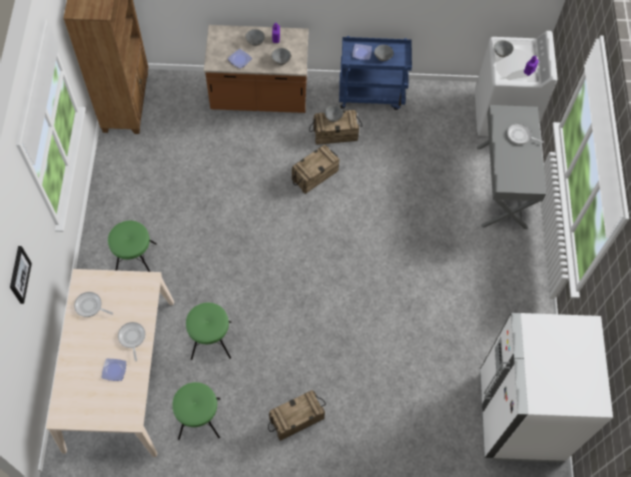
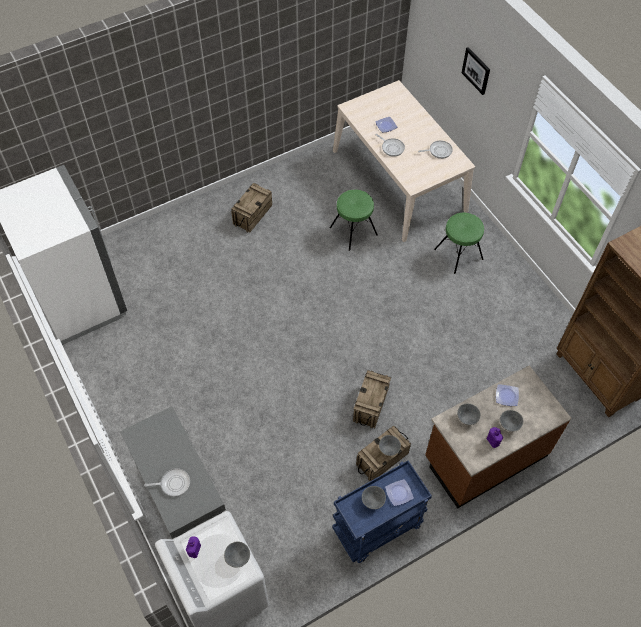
camera: 150 degrees right, 5 degrees down
(199, 418) = (321, 183): green stool -> none

